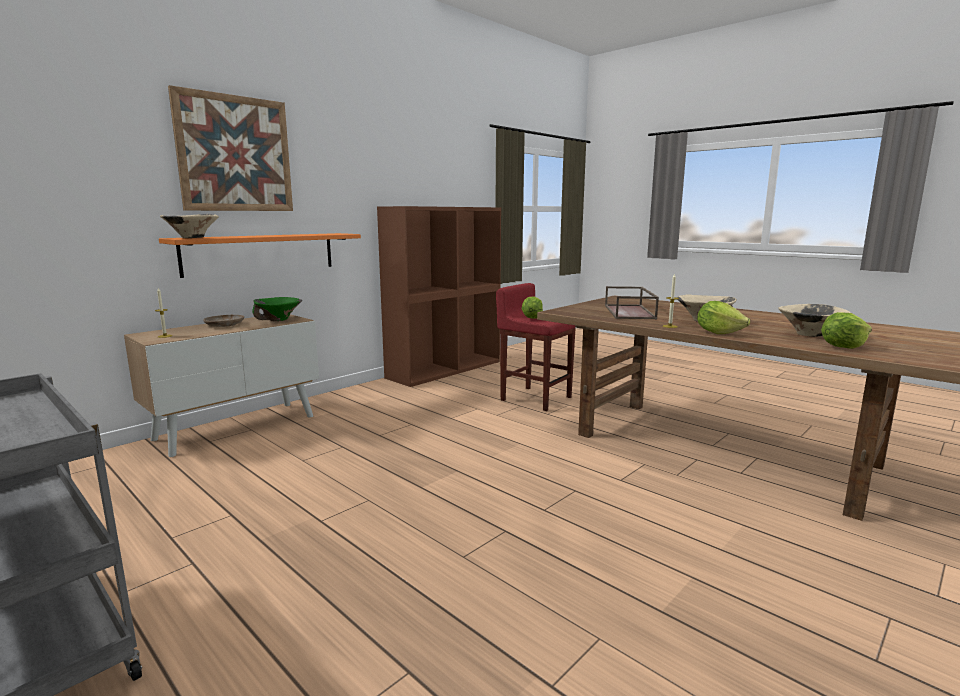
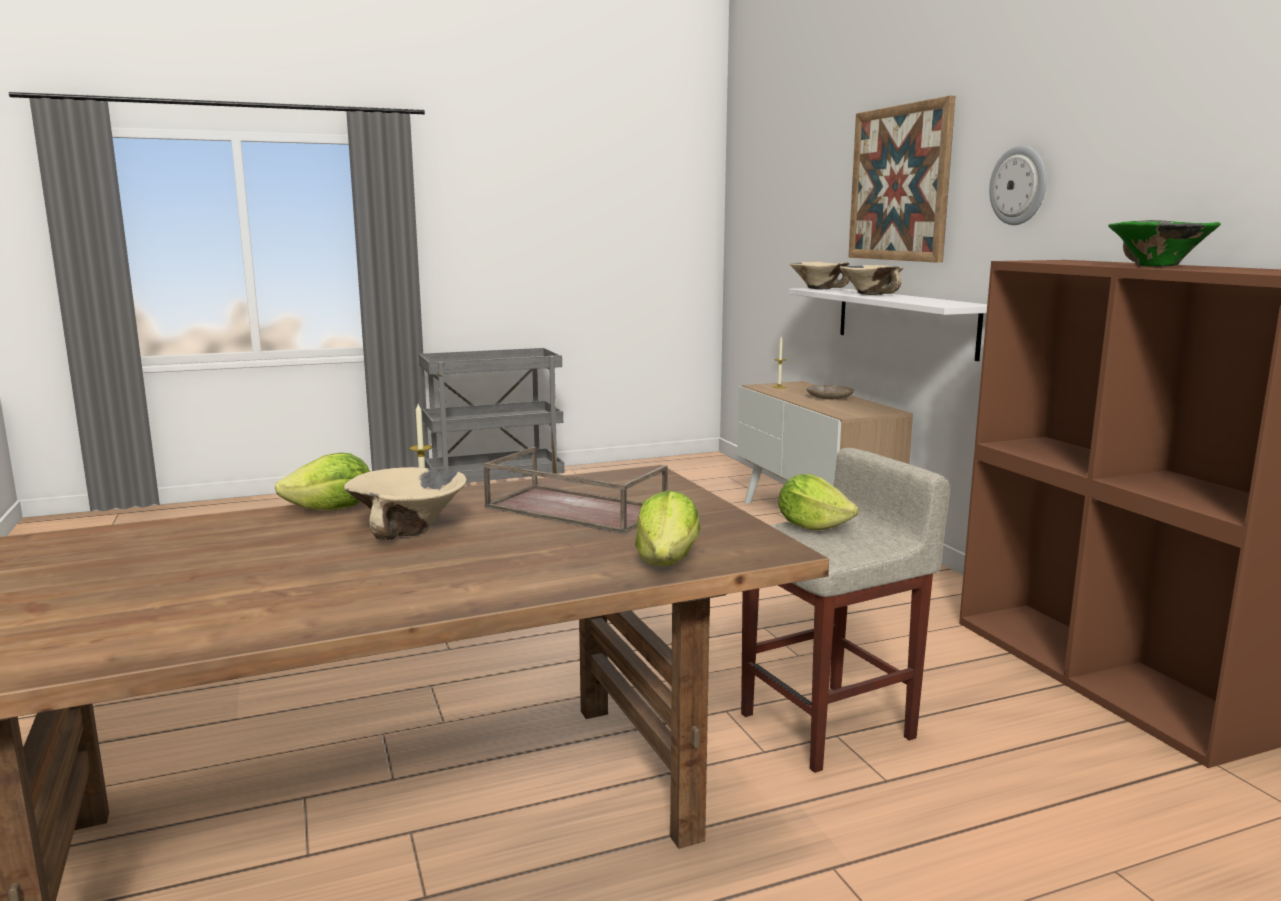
camera: 115 degrees right, 0 degrees up
(261, 253) = (904, 321): orange shelf -> white shelf
(279, 320) = (851, 410): green bowl -> green bowl (1157, 266)
(341, 167) = (1019, 185): none -> wall clock
(535, 398) = (829, 725): red stool -> beige stool
(809, 335) = (187, 556): beige bowl -> beige bowl (870, 294)
(843, 347) = (114, 542): lettuce -> lettuce (667, 561)

